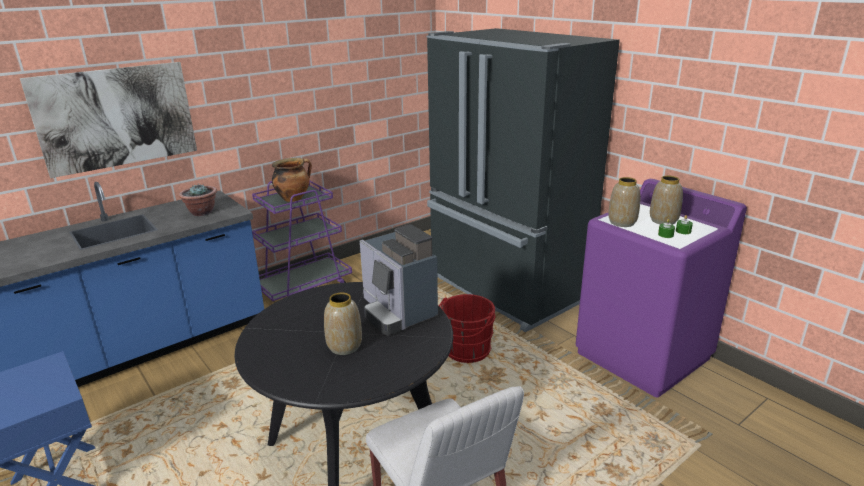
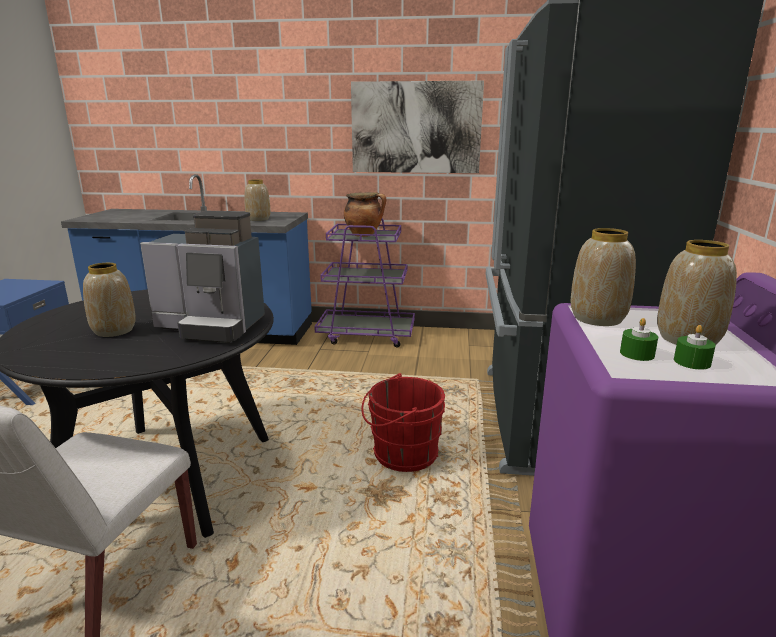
camera: 45 degrees right, 5 degrees down
(116, 117) = (229, 124): picture -> picture (416, 128)
(201, 212) = (258, 219): potted plant -> vase
(397, 312) = (212, 327): coffee machine -> coffee machine turned 90 degrees counterclockwise

